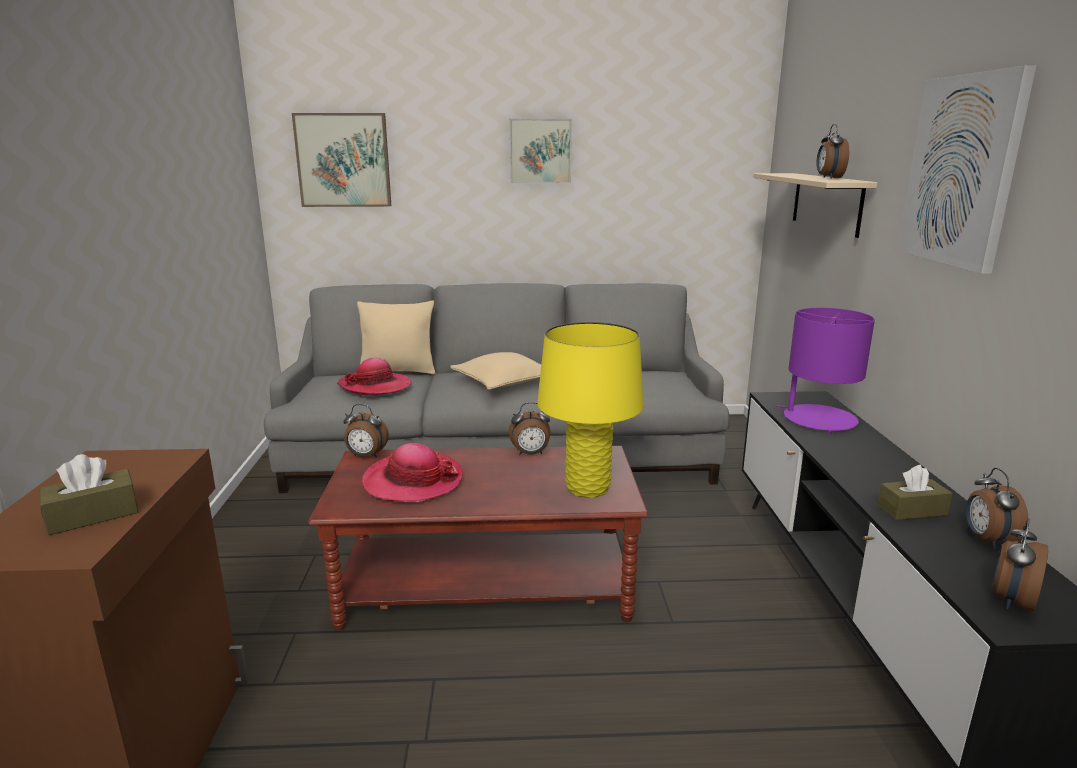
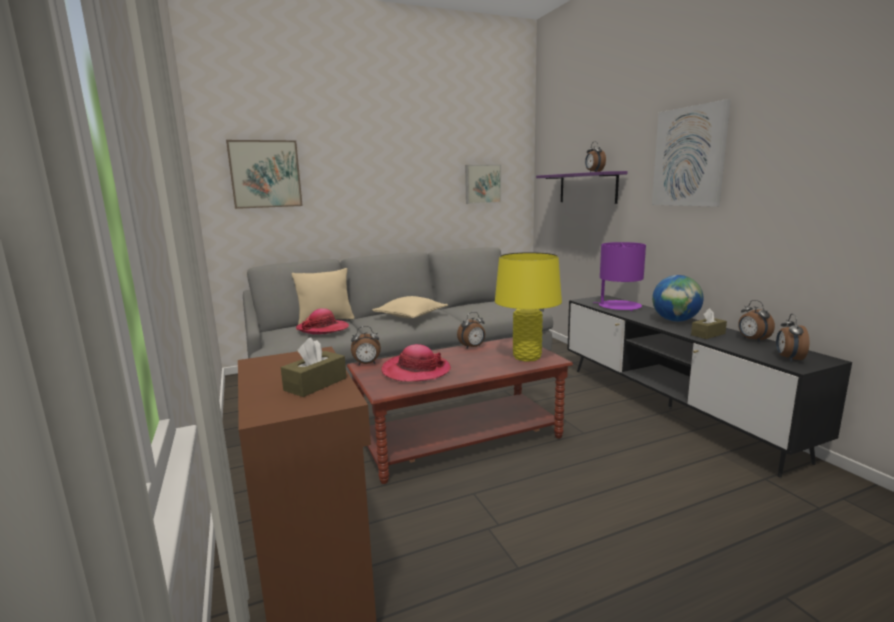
camera: 20 degrees left, 5 degrees down
(540, 151) = (401, 166): picture -> picture (482, 184)
(826, 202) = (587, 188): beige shelf -> purple shelf
(885, 467) = (675, 320): none -> globe

